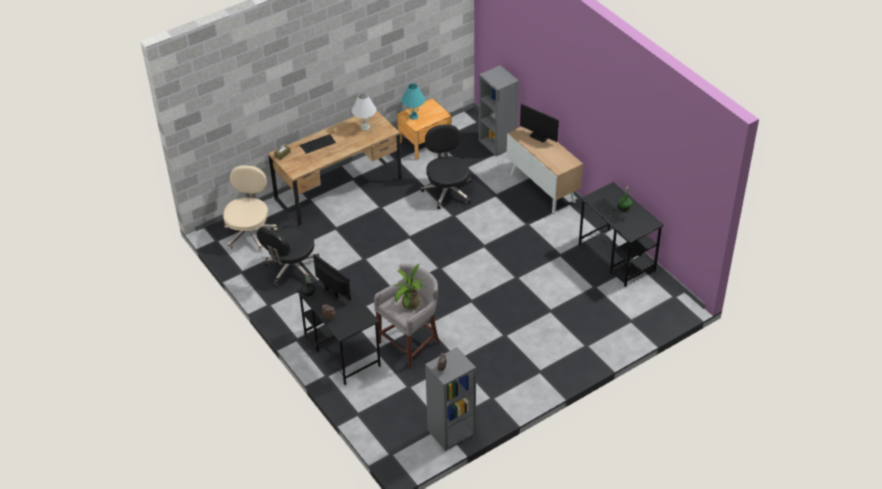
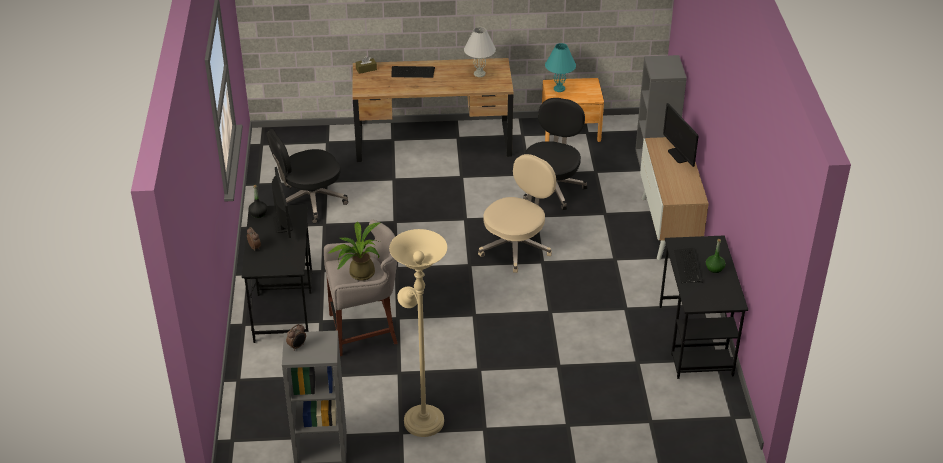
camera: 30 degrees right, 5 degrees down
(250, 233) = (301, 149): beige office chair -> beige office chair (516, 247)
(496, 382) = (422, 418): none -> beige floor lamp

